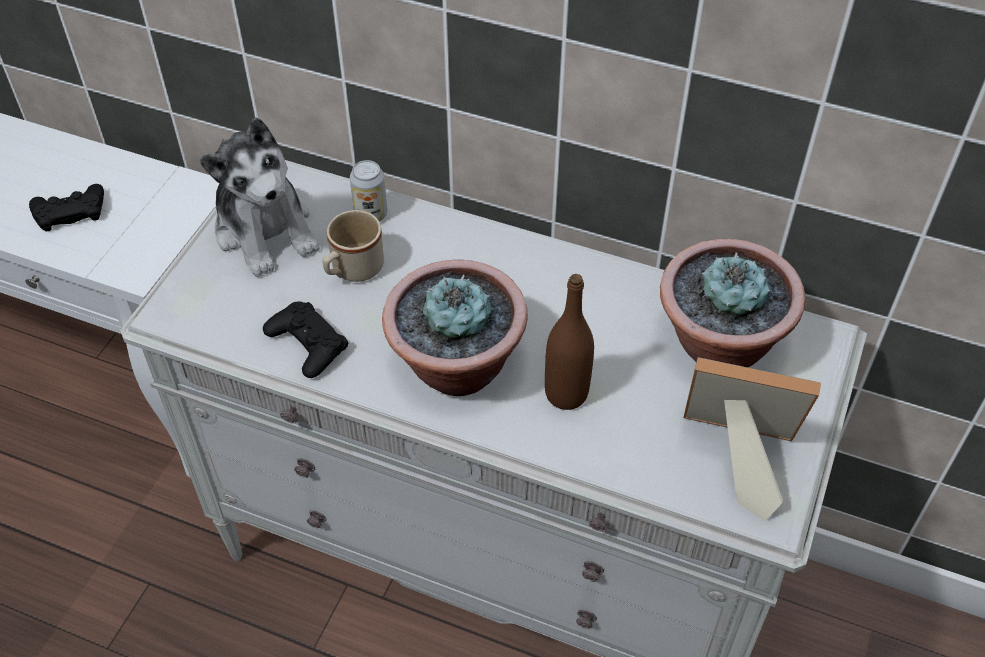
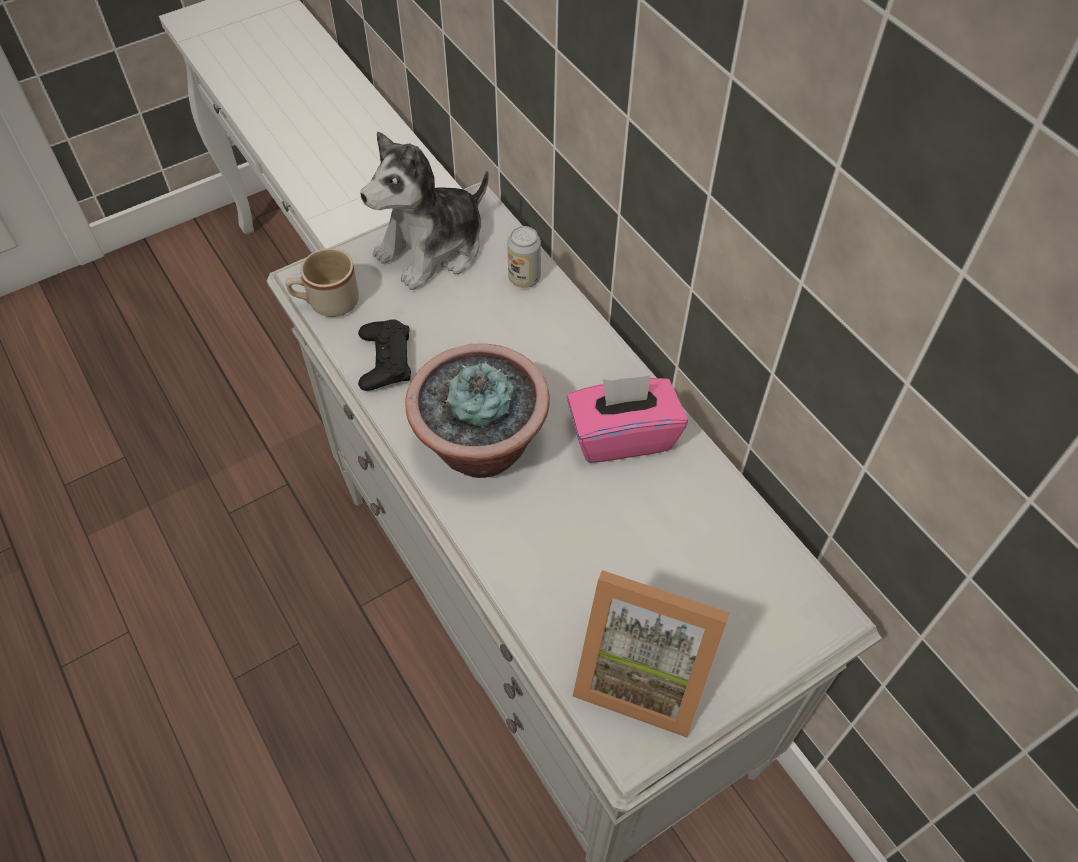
camera: 35 degrees right, 5 degrees up
(70, 212) = (335, 162): black game controller -> none
(266, 231) = (433, 249): plush toy -> plush toy turned 45 degrees clockwise
(352, 271) = (469, 318): beige mug -> beige mug (326, 303)
(563, 294) = (622, 435): none -> pink tissue box
(566, 394) = (549, 524): brown bottle -> none
(719, 345) = (721, 563): potted plant -> none
(733, 458) = (643, 672): picture frame -> picture frame turned 150 degrees clockwise

